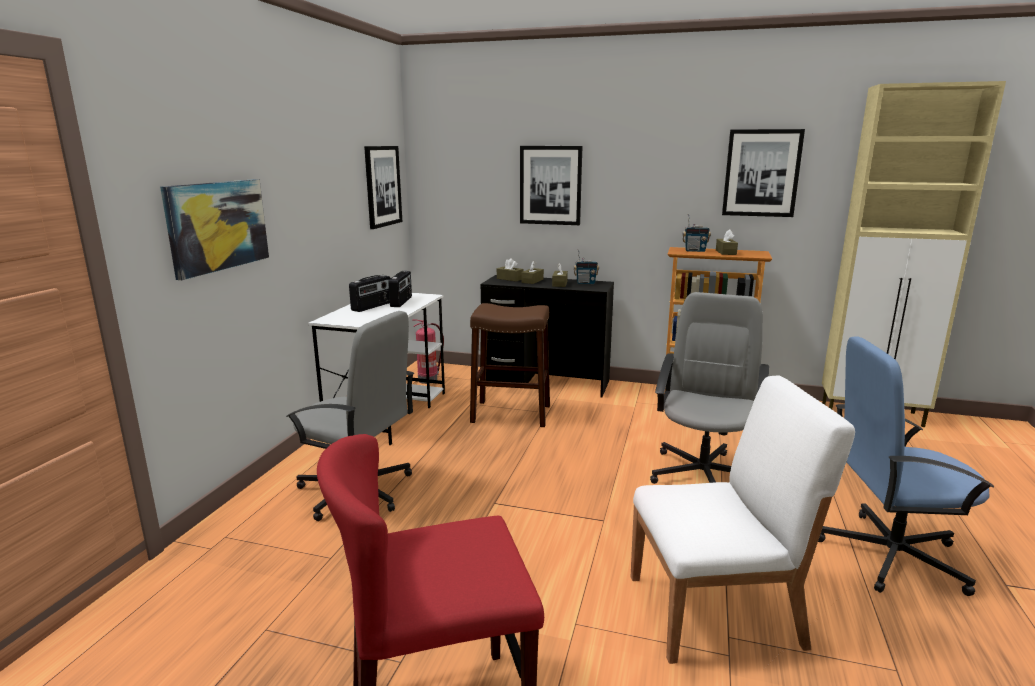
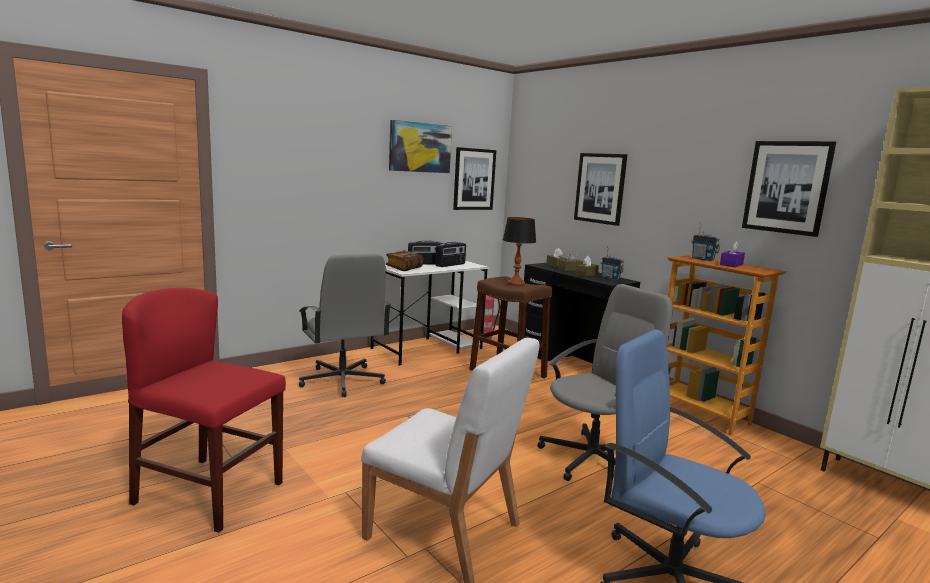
camera: 35 degrees right, 5 degrees down
(217, 226) = (300, 184): picture -> picture (420, 147)
(365, 319) = (404, 268): none -> book
(512, 310) = (515, 283): none -> table lamp
(725, 252) = (731, 264): brown tissue box -> purple tissue box

